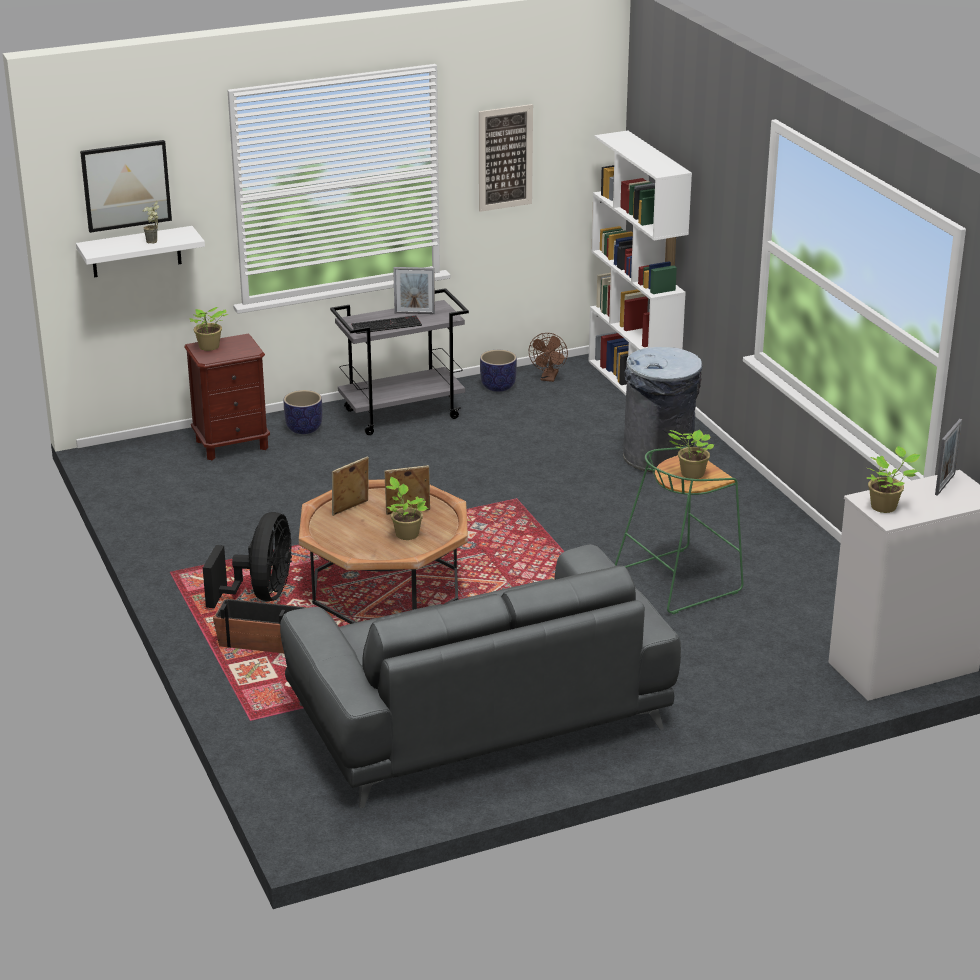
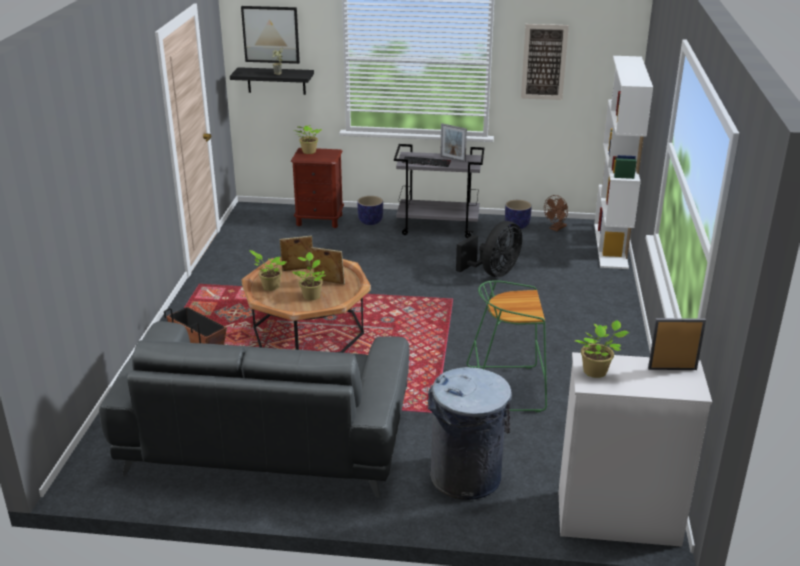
camera: 30 degrees right, 0 degrees up
(136, 252) = (276, 81): white shelf -> black shelf
(261, 595) = (231, 313): black fan -> black fan (493, 273)
(658, 458) = (579, 298): grey trash can -> grey trash can (466, 477)
(690, 474) = (515, 306): potted plant -> potted plant (269, 286)
(945, 484) = (672, 369): picture frame -> picture frame turned 150 degrees counterclockwise

